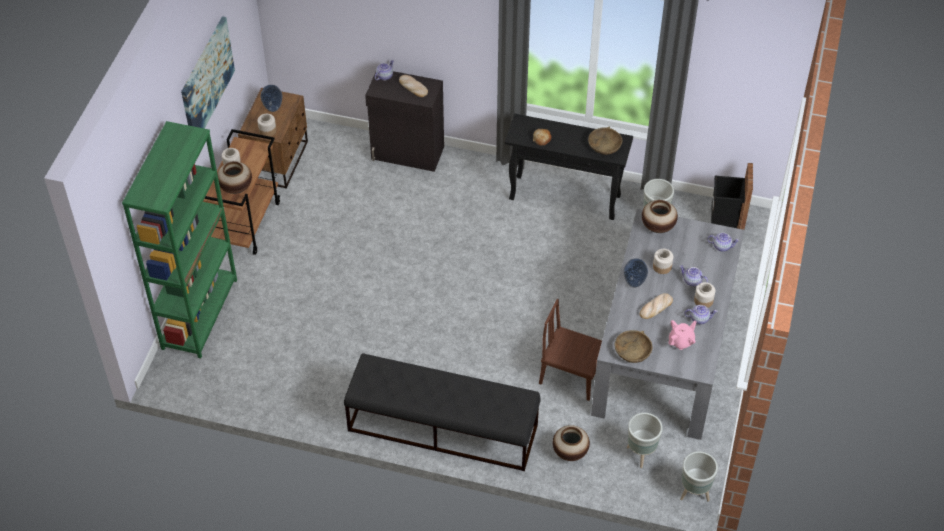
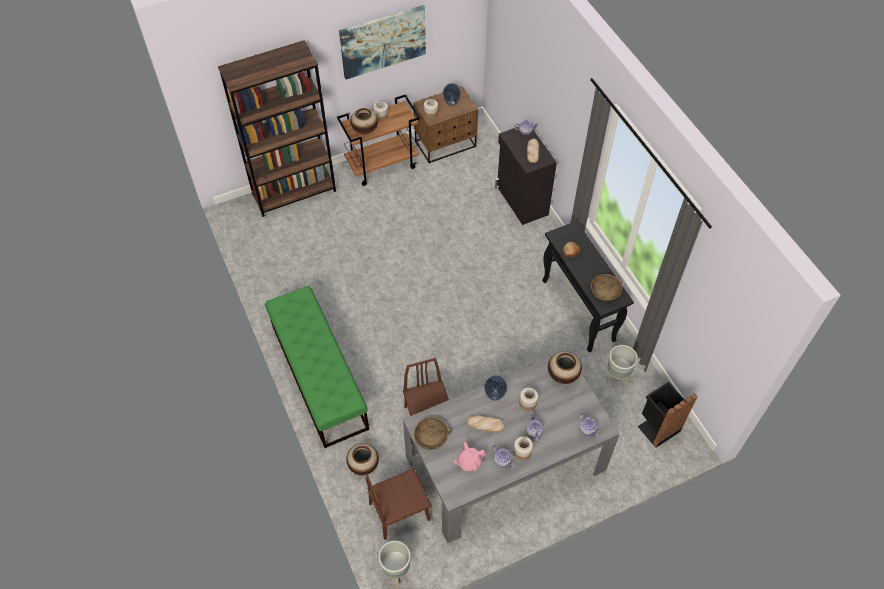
camera: 50 degrees right, 5 degrees up
(200, 313) = (294, 192): green bookcase -> brown bookcase
(442, 428) = (319, 376): black bench -> green bench
(640, 454) = (399, 511): grey planter -> brown chair
(681, 341) = (469, 462): pink teapot -> pink teapot turned 150 degrees clockwise

